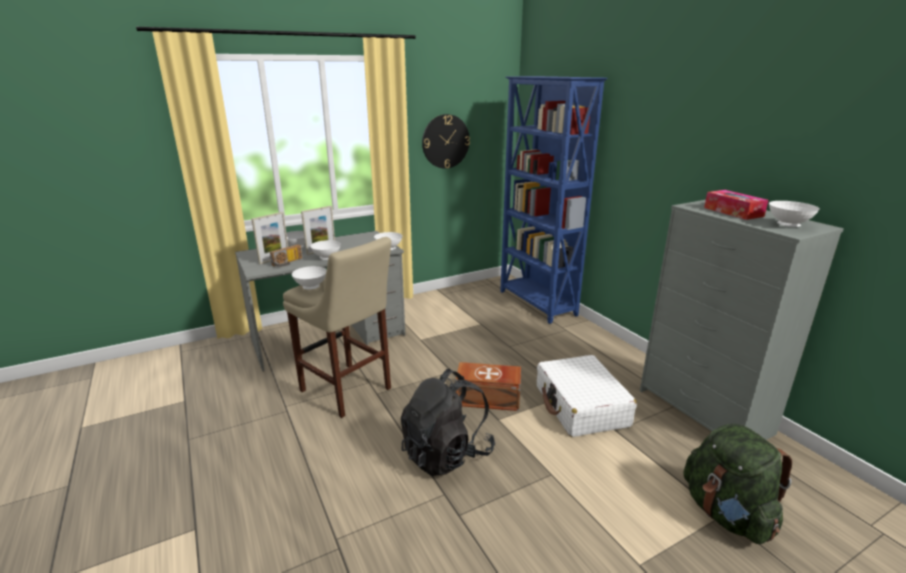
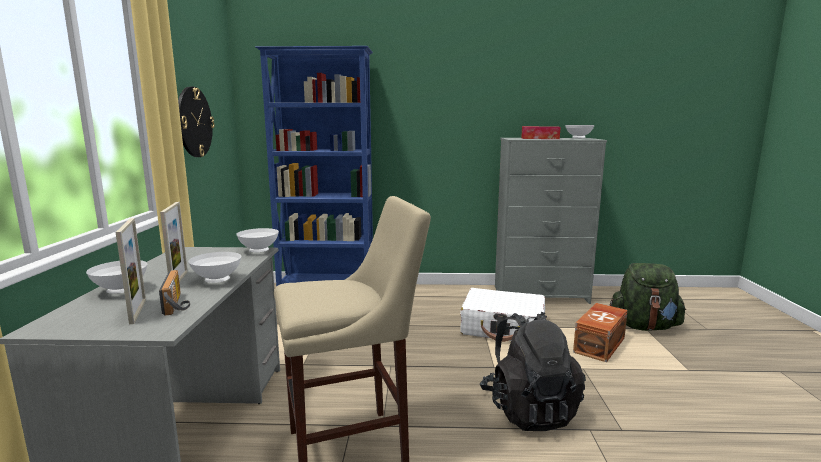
camera: 60 degrees left, 10 degrees down
(310, 287) = (314, 302): white bowl -> none
(488, 399) = (459, 361): brown storage box -> brown storage box (600, 345)

